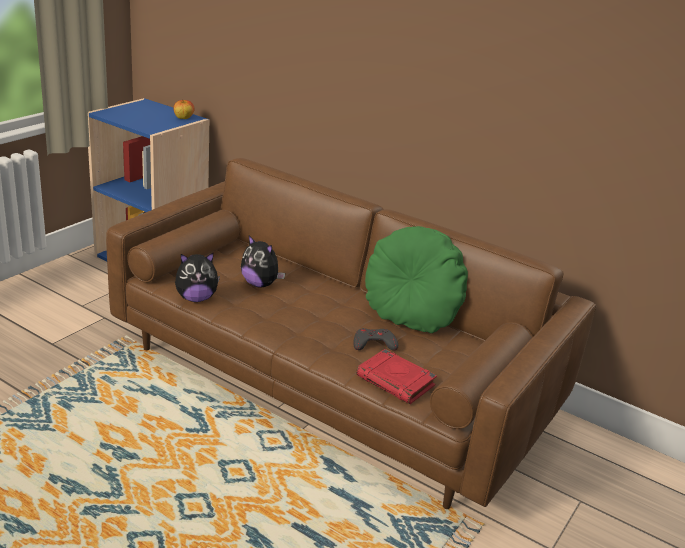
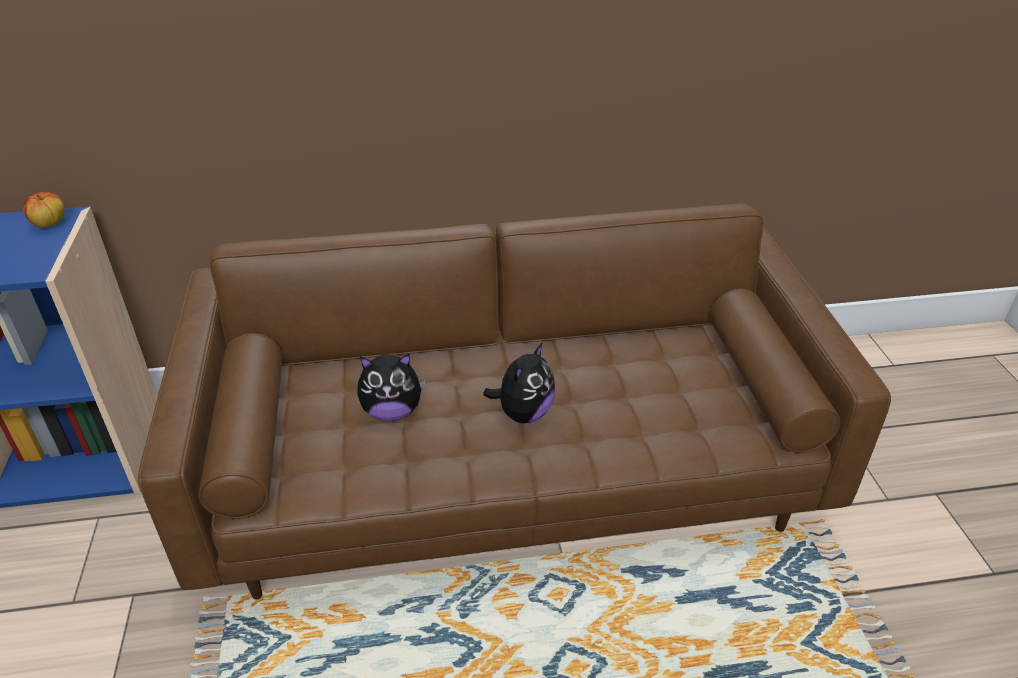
camera: 40 degrees left, 10 degrees up
(196, 298) = (351, 490): plush toy -> plush toy (523, 413)
(374, 344) = (615, 404): grey game controller -> none
(396, 381) = (699, 435): red book -> none
(409, 319) = (596, 348): green pillow -> none

